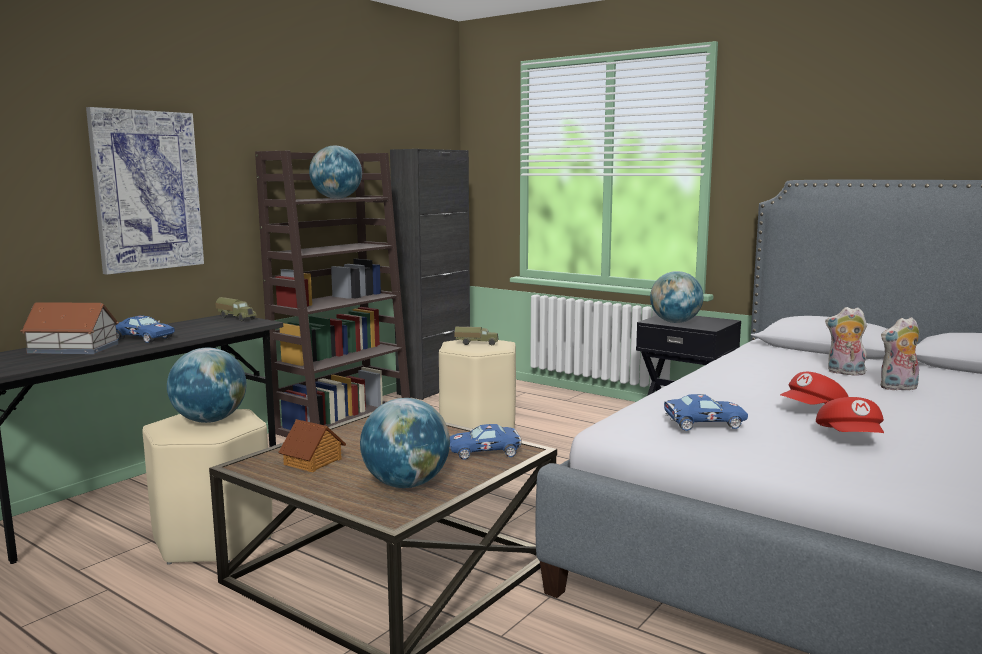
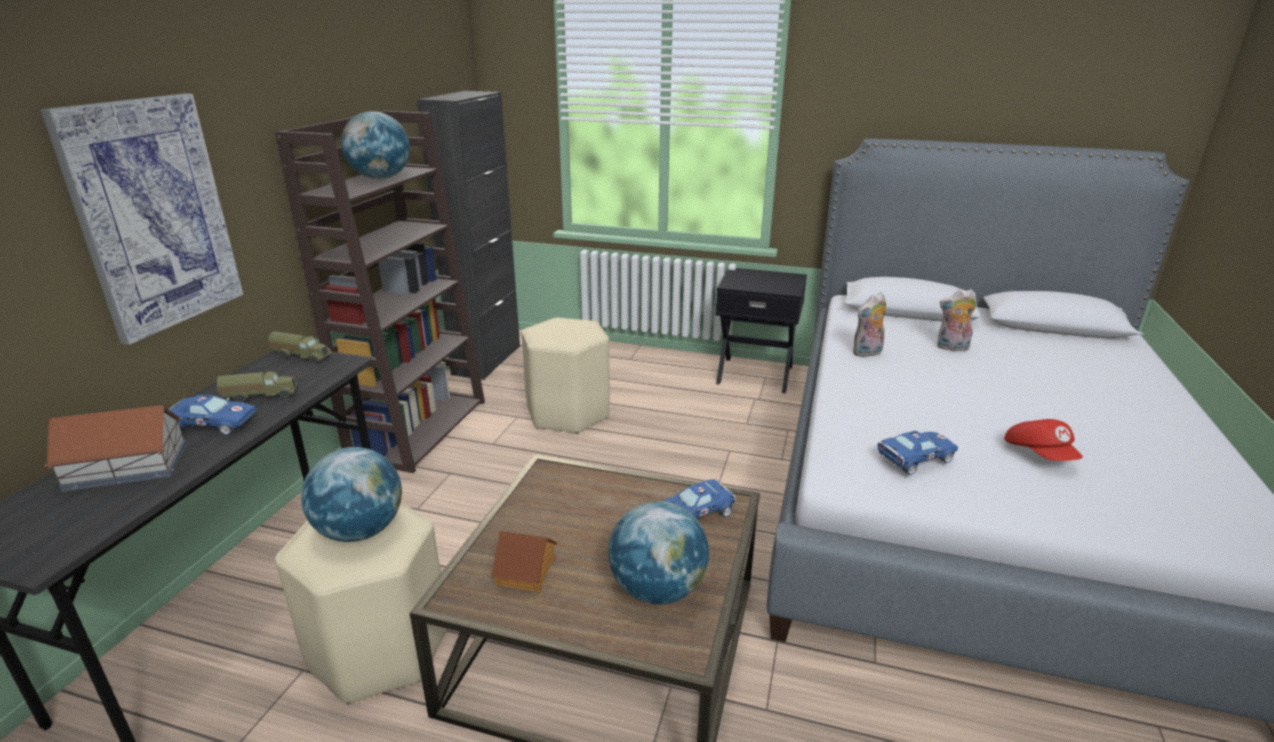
camera: 20 degrees left, 15 degrees up
(476, 343) = (562, 330): toy truck -> toy truck (261, 397)
(675, 322) = (752, 285): globe -> none
(813, 410) = (980, 416): red cap -> none
(898, 388) = (1010, 366): plush toy -> plush toy (867, 353)

